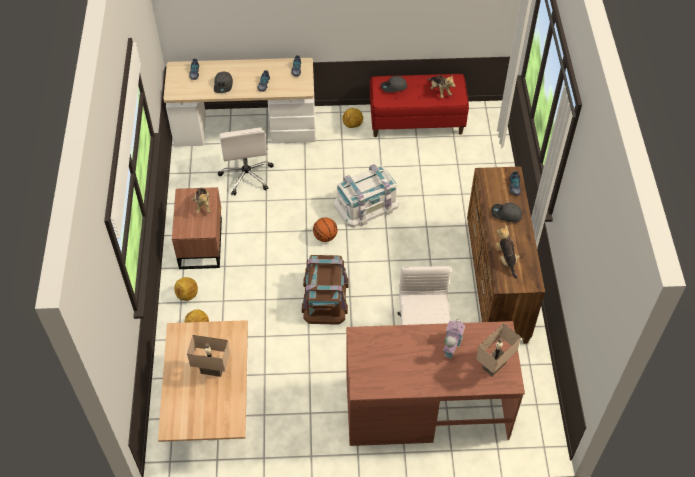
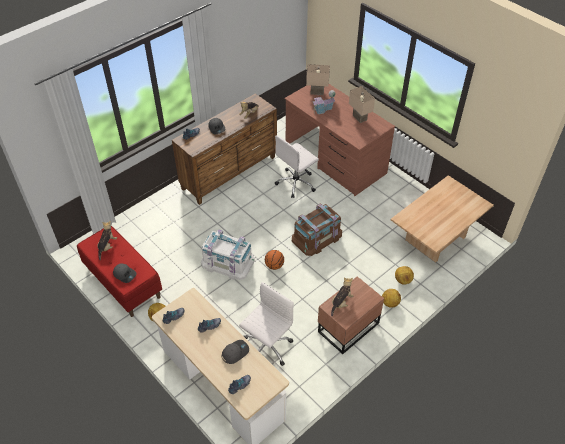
camera: 130 degrees left, 5 degrees down
(213, 368) = (433, 211): beige table lamp -> beige table lamp (359, 118)

